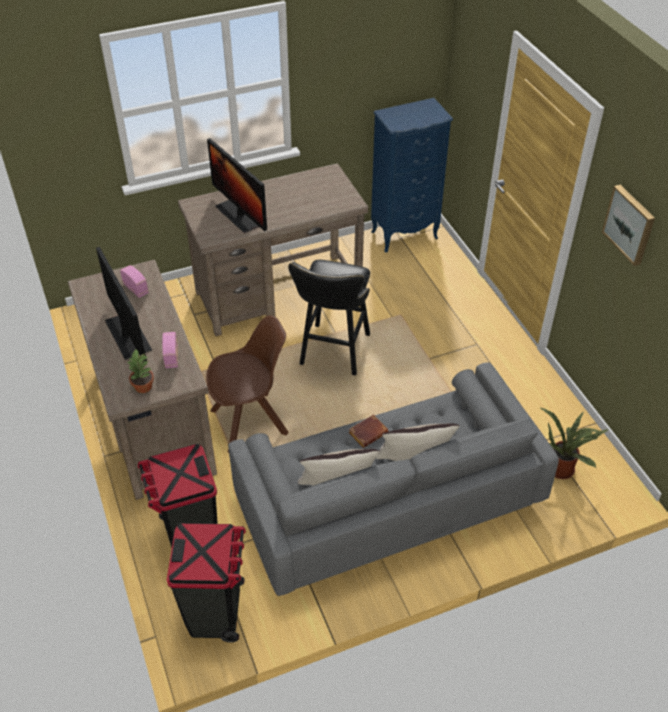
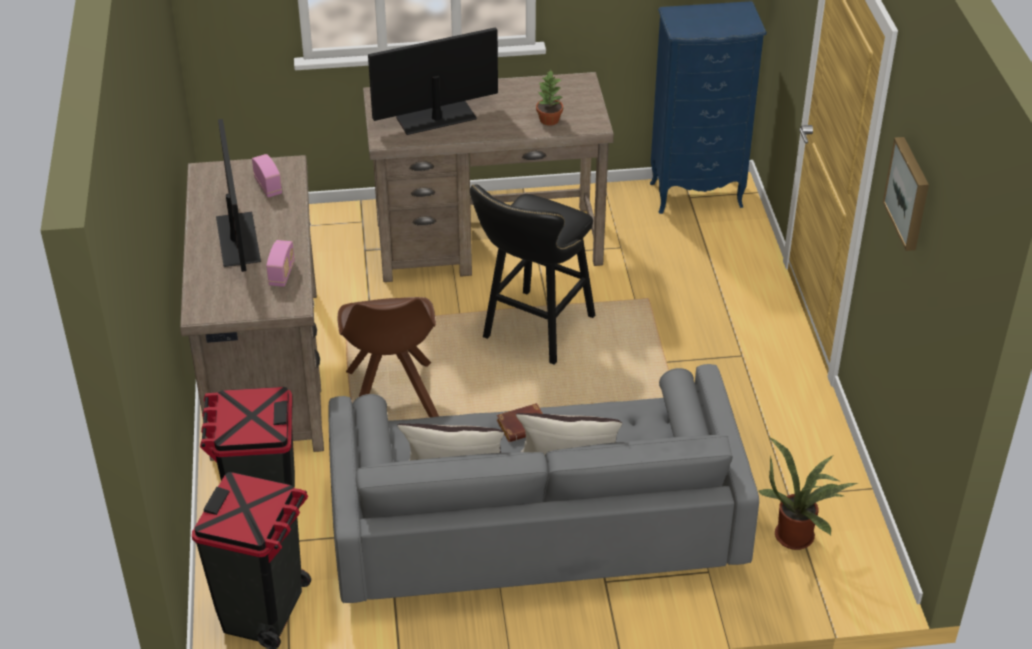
camera: 15 degrees right, 5 degrees down
(143, 387) = (233, 302): potted plant -> potted plant (549, 120)
(239, 215) = (436, 118): monitor -> monitor turned 90 degrees clockwise
(250, 421) = (391, 396): brown chair -> brown chair turned 90 degrees clockwise

